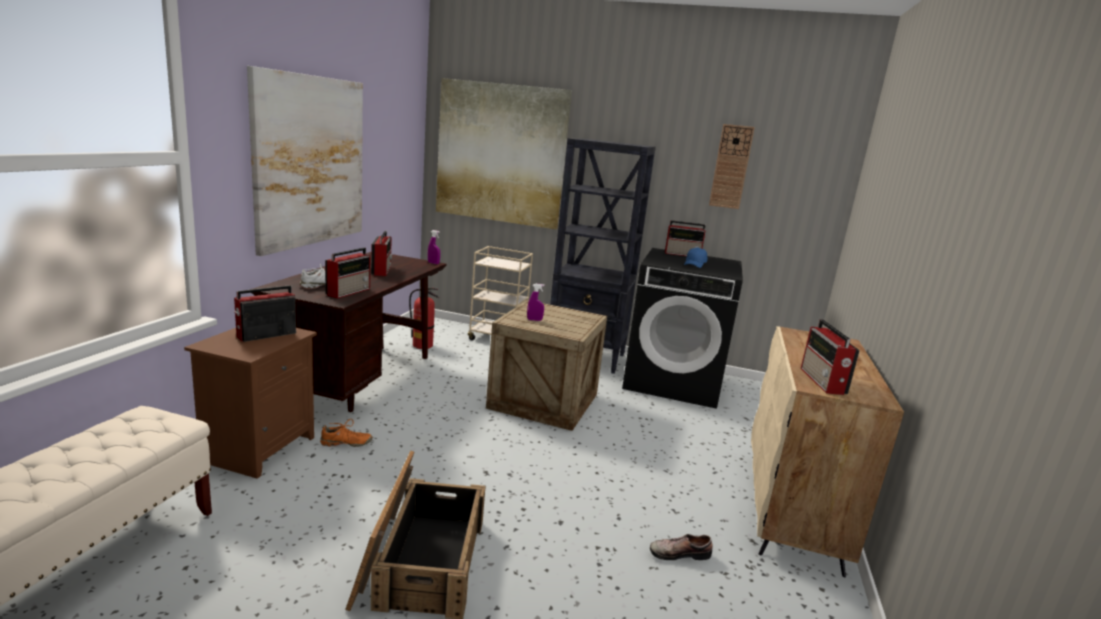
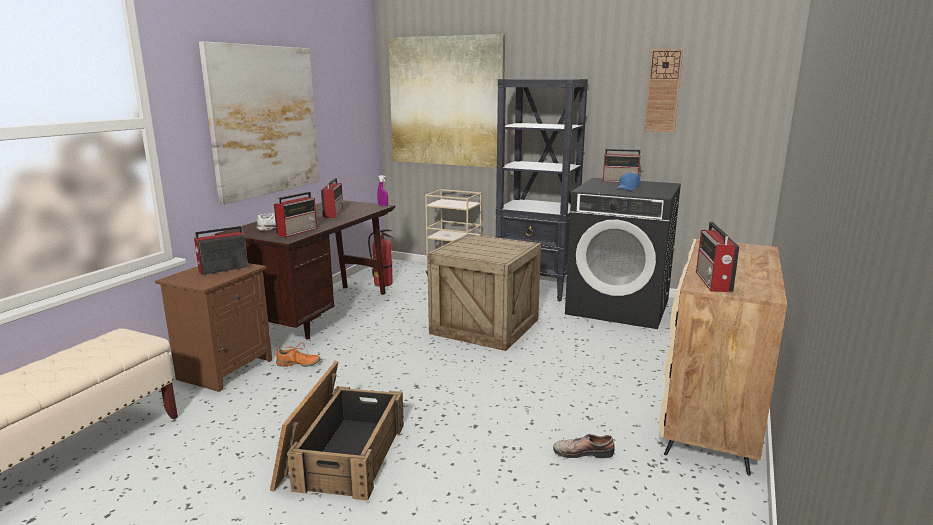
camera: 10 degrees right, 0 degrees up
(534, 320) = (468, 249): purple spray bottle -> none

